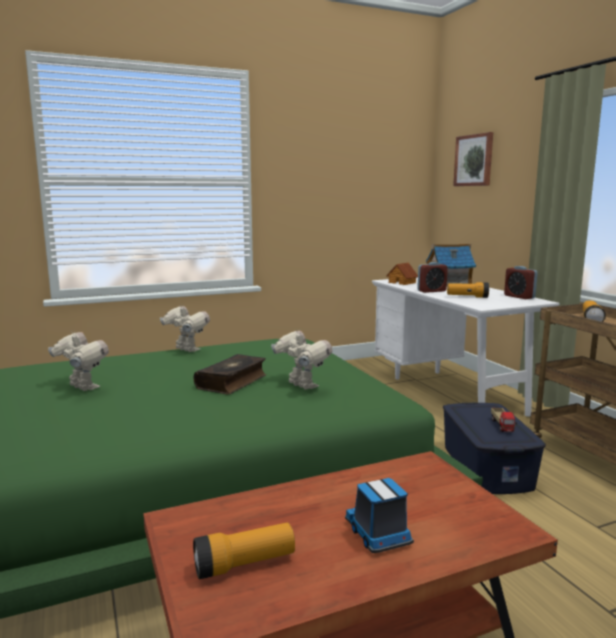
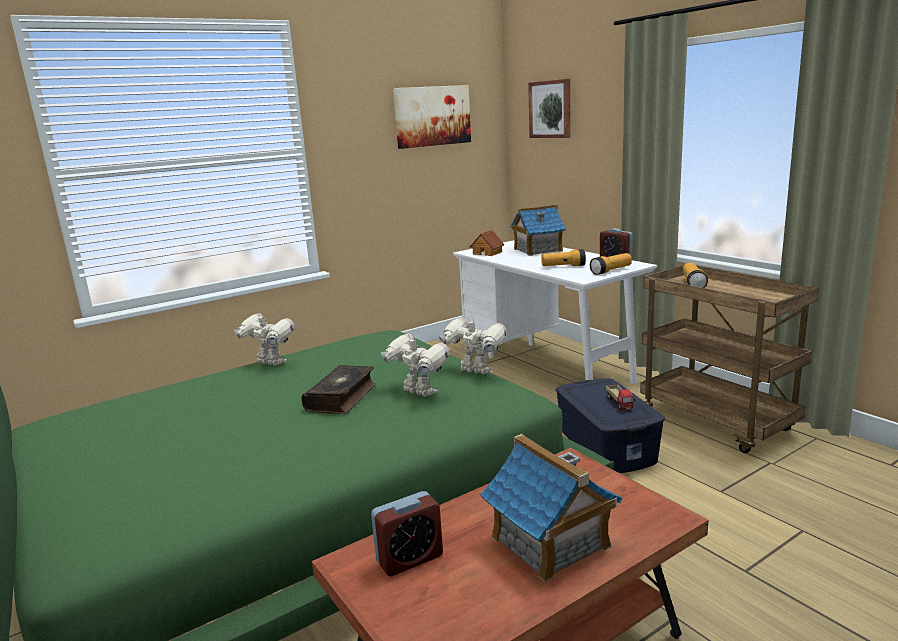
camera: 10 degrees left, 5 degrees up
(82, 388) = (174, 428): toy robot -> toy robot (475, 372)
(244, 564) = (437, 595): flashlight -> flashlight (611, 271)
(367, 161) = (432, 116): none -> picture
(378, 534) = (550, 542): toy truck -> toy house
(431, 291) = (523, 262): alarm clock -> alarm clock (410, 559)

